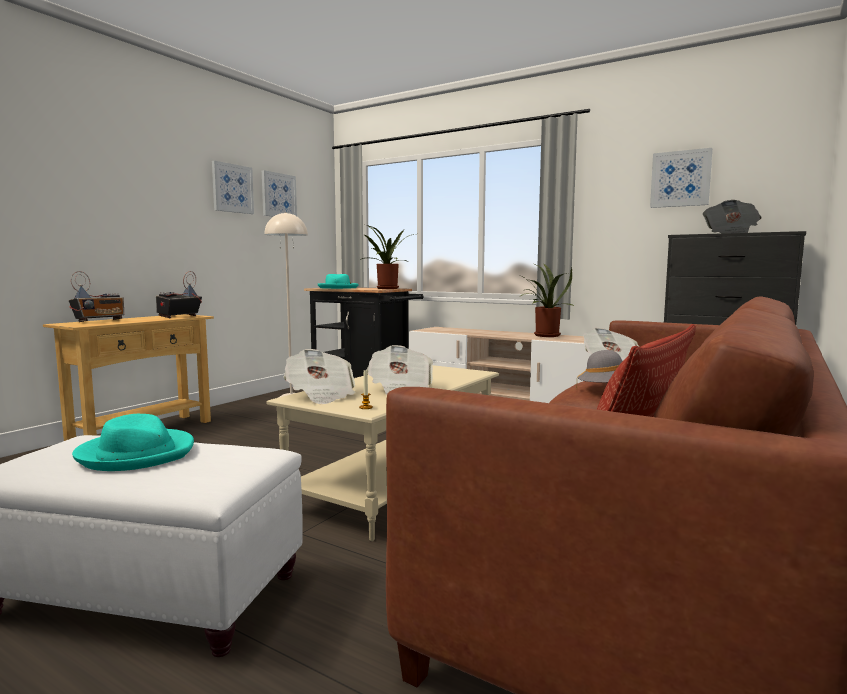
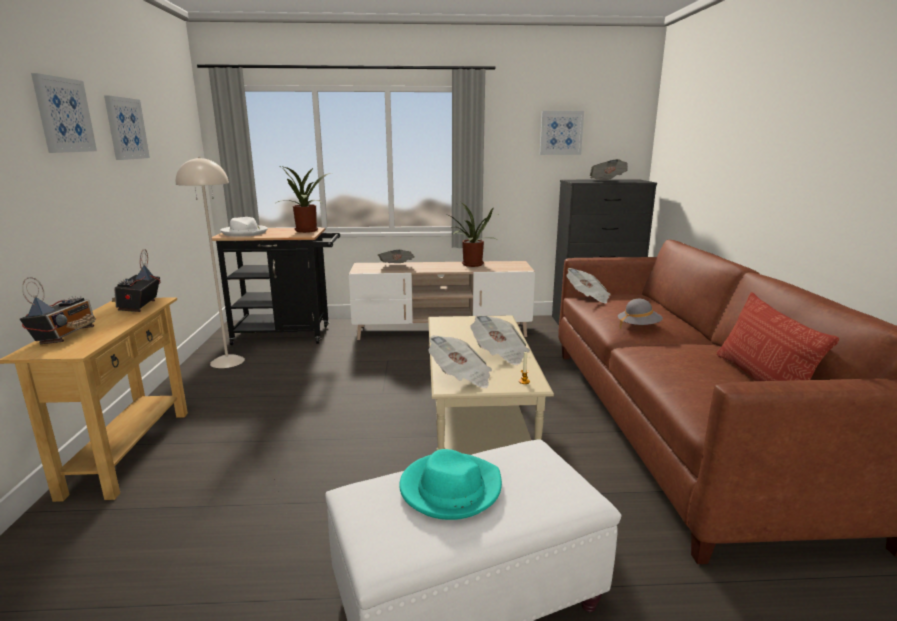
camera: 35 degrees left, 10 degrees up
(278, 195) = (161, 130): picture -> picture (63, 115)
(338, 288) = (245, 233): turquoise hat -> white hat
(464, 331) = (396, 267): none -> newspaper

